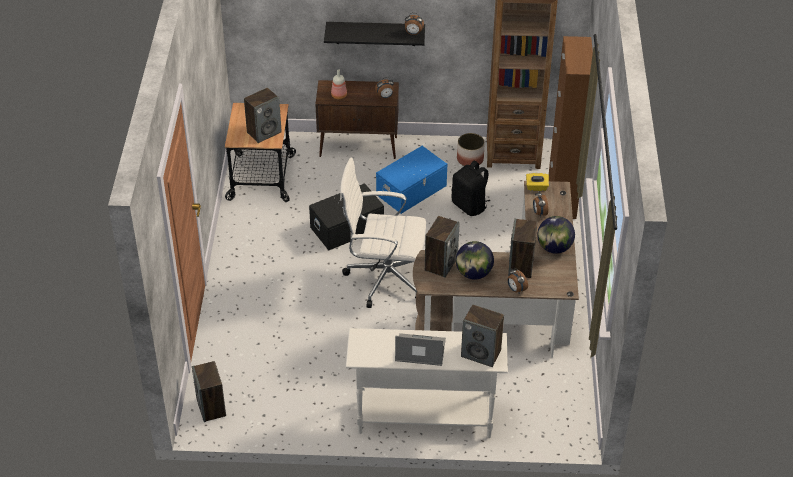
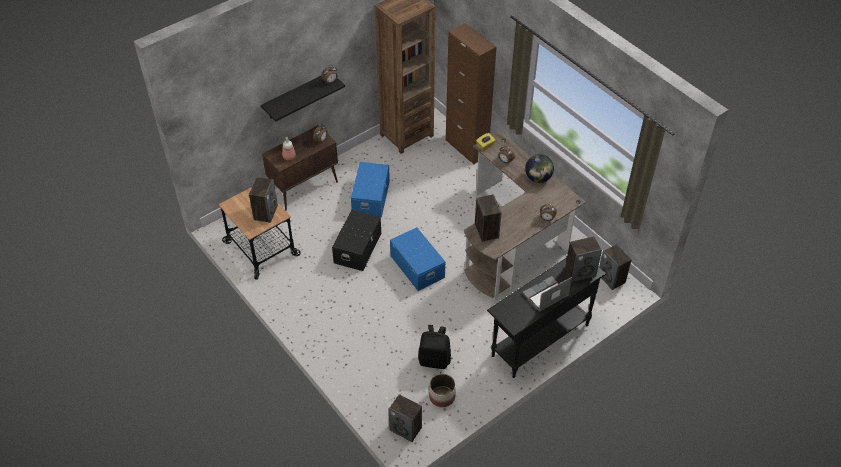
camera: 40 degrees left, 5 degrees up
(384, 277) = (417, 266): white office chair -> blue storage box
(424, 418) = (539, 340): white console table -> black console table
(470, 159) = (385, 155): planter -> planter (442, 396)
(470, 206) = (418, 185): black backpack -> black backpack (434, 359)
(473, 273) = (512, 224): globe -> none
(521, 266) = (533, 202): speaker -> speaker (611, 278)

